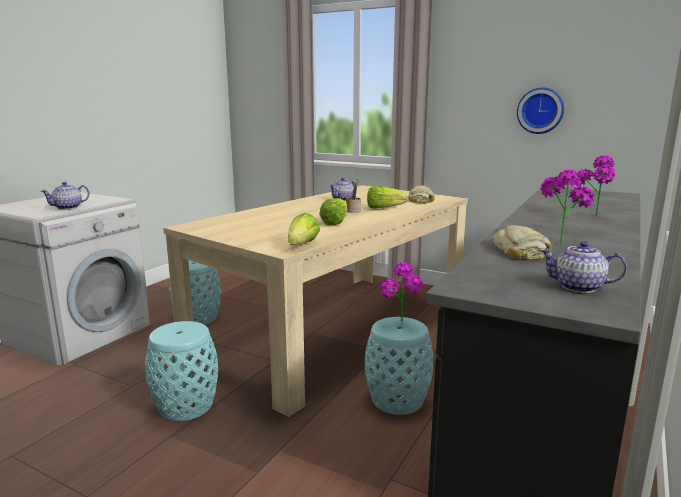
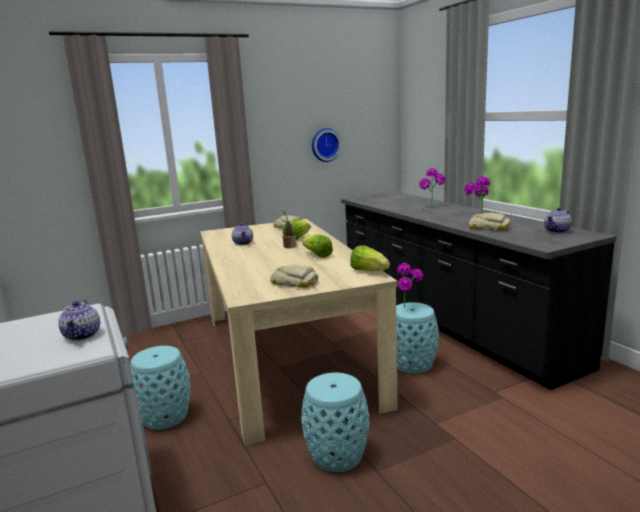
camera: 55 degrees left, 0 degrees up
(241, 231) = (295, 282): none -> bread

